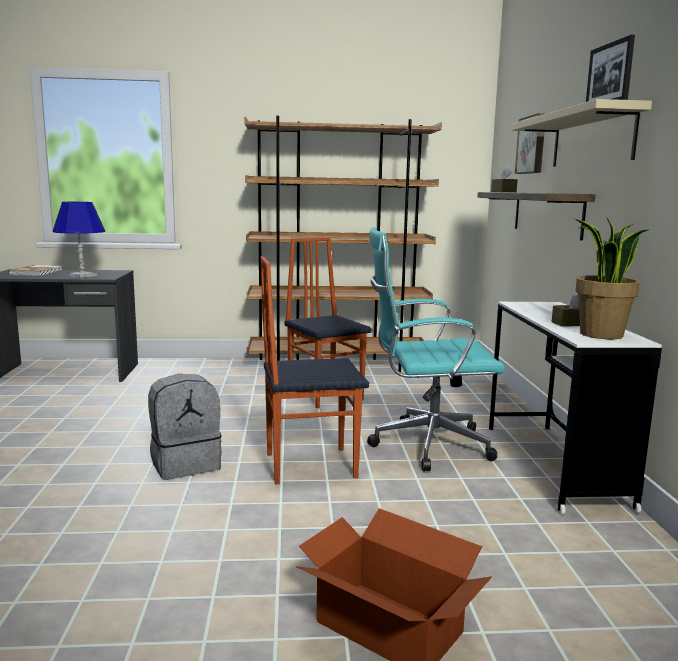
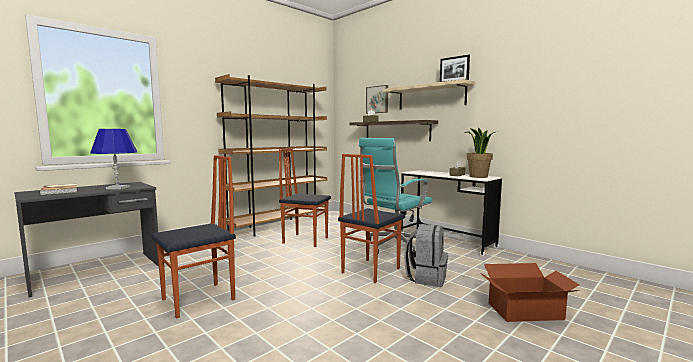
camera: 40 degrees left, 5 degrees down
(77, 430) = (199, 299): none -> chair
(185, 464) = (313, 291): grey backpack -> grey backpack (426, 278)

